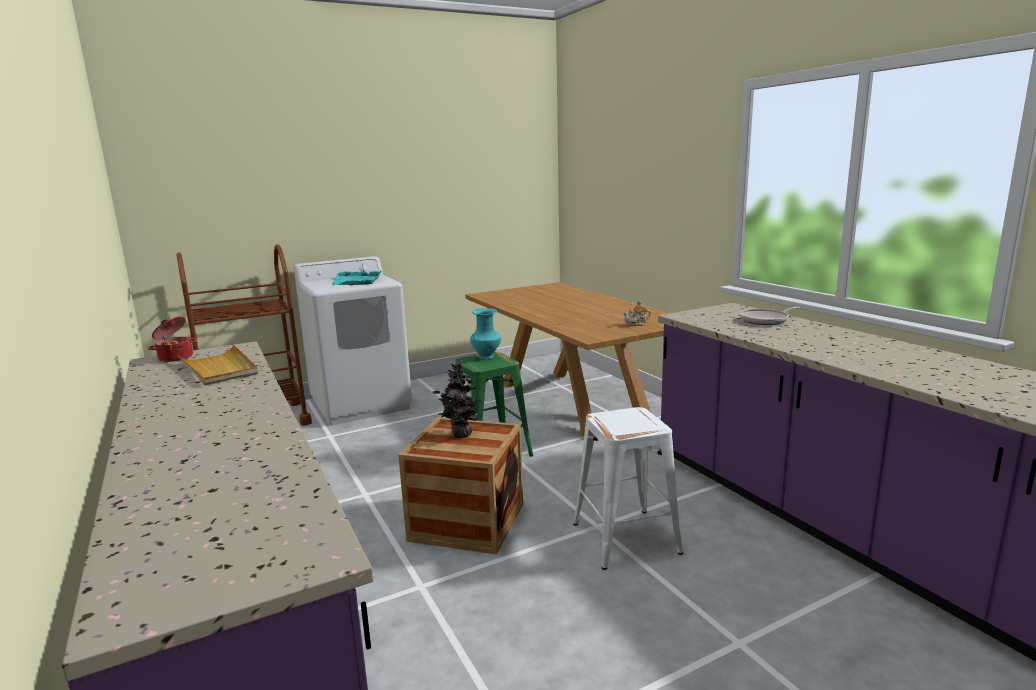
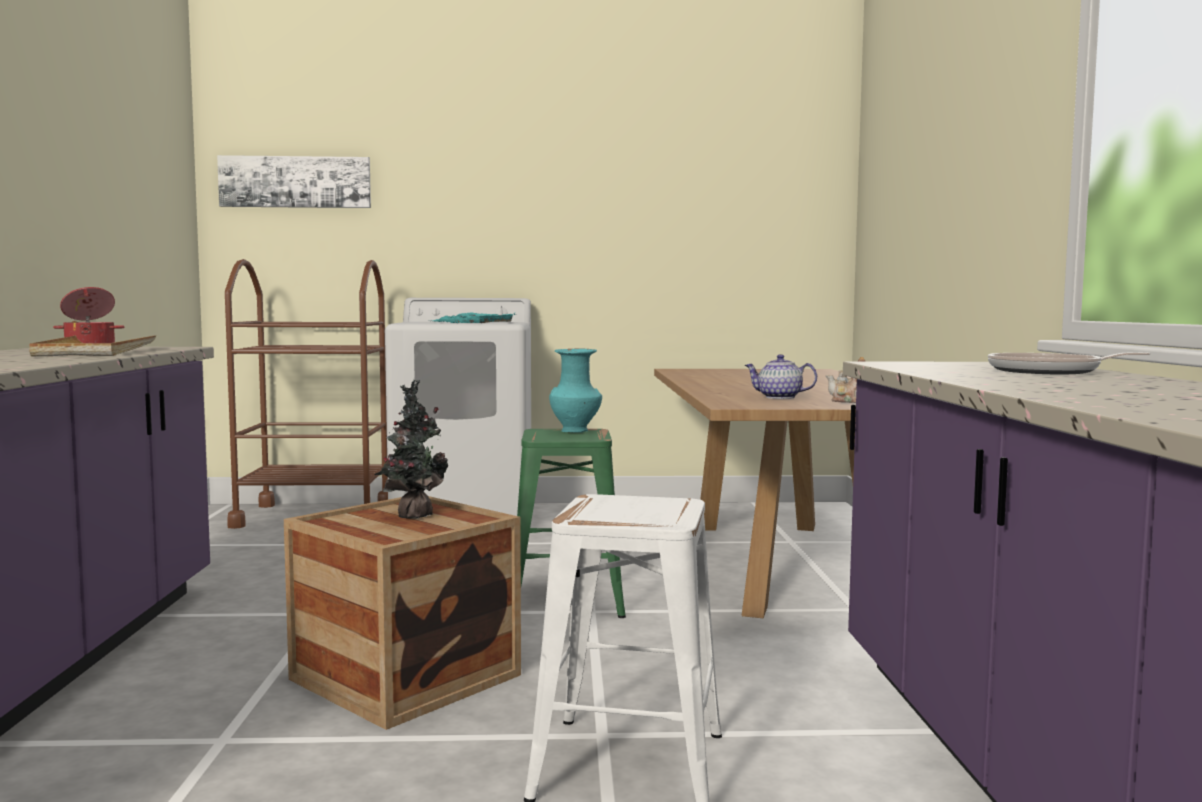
camera: 25 degrees right, 10 degrees down
(197, 186) = (295, 182): none -> picture
(596, 325) = (779, 397): none -> teapot

